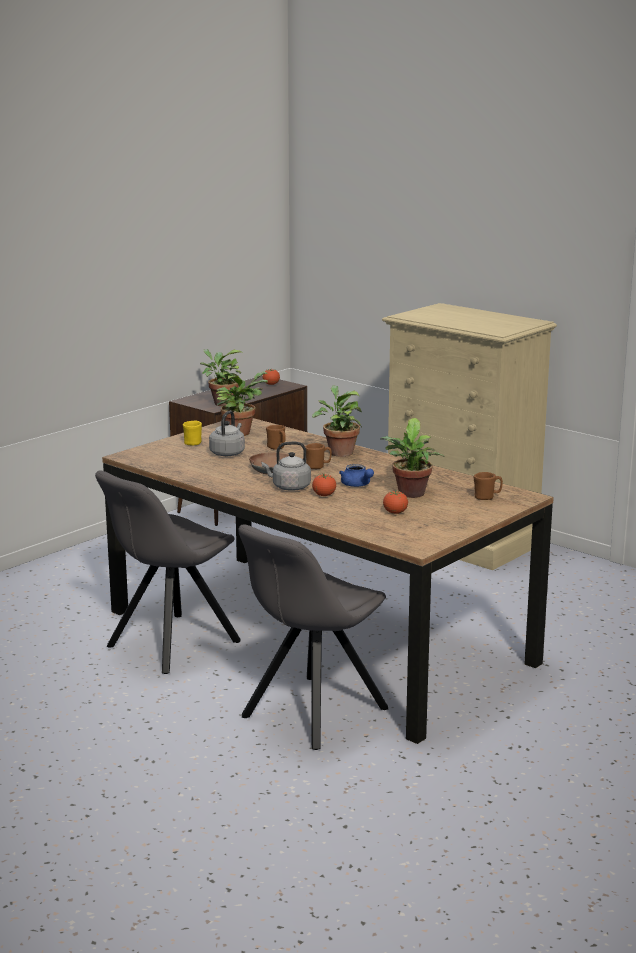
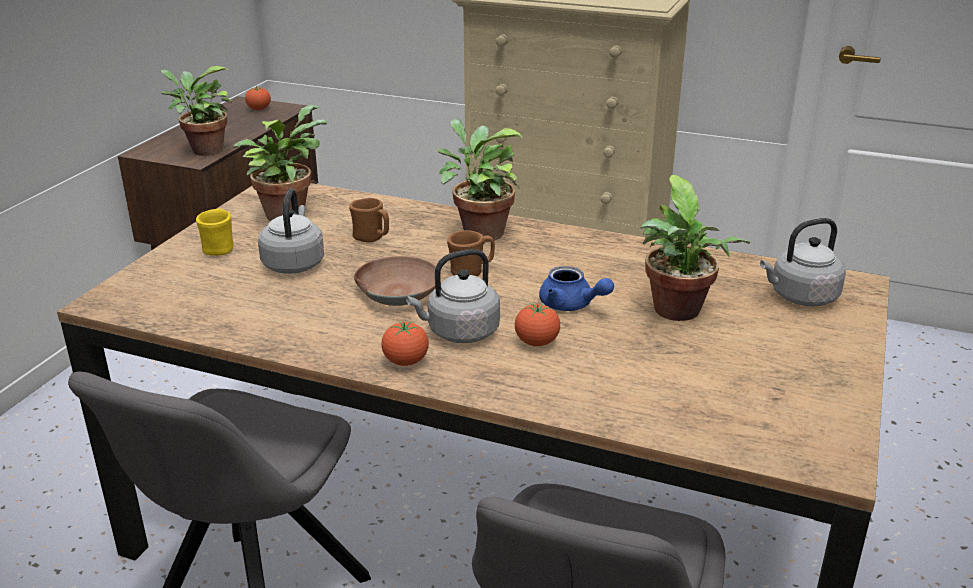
camera: 20 degrees left, 10 degrees up
(395, 513) = (697, 366): tomato -> tomato (405, 362)
(487, 497) = (800, 297): brown mug -> grey kettle

